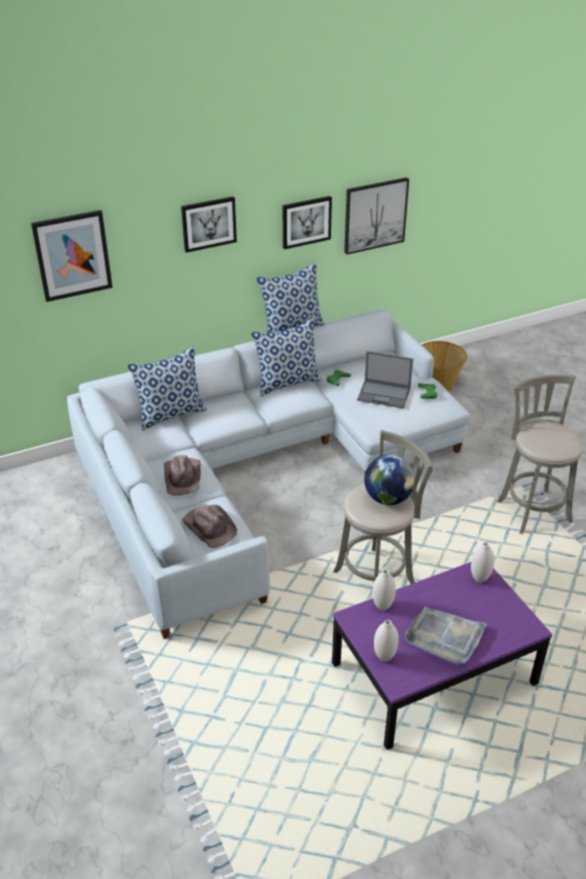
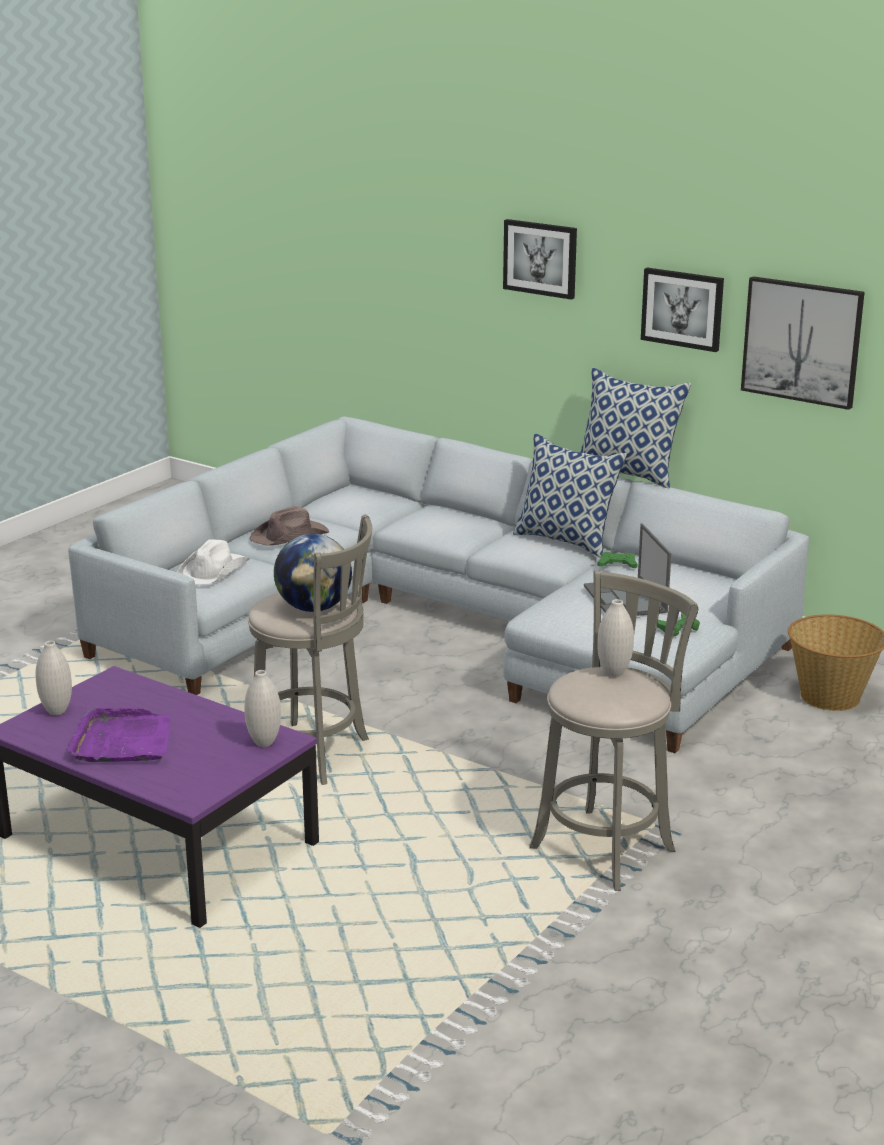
camera: 60 degrees right, 15 degrees down
(72, 255) = (377, 241): picture -> none
(171, 414) = (405, 501): pillow -> none
(210, 527) = (213, 571): brown hat -> white hat
(382, 606) = (150, 691): white vase -> white vase (614, 673)
(444, 637) = (123, 741): grey tray -> purple tray

